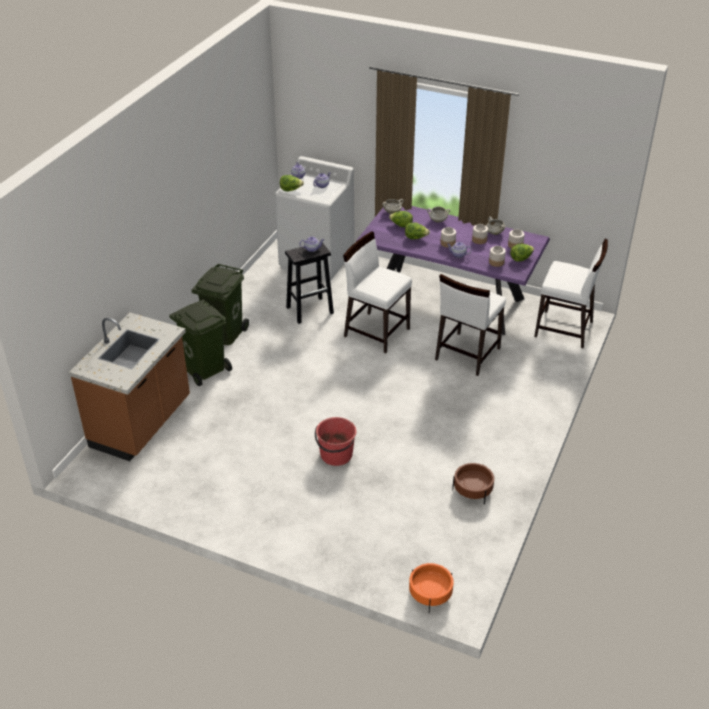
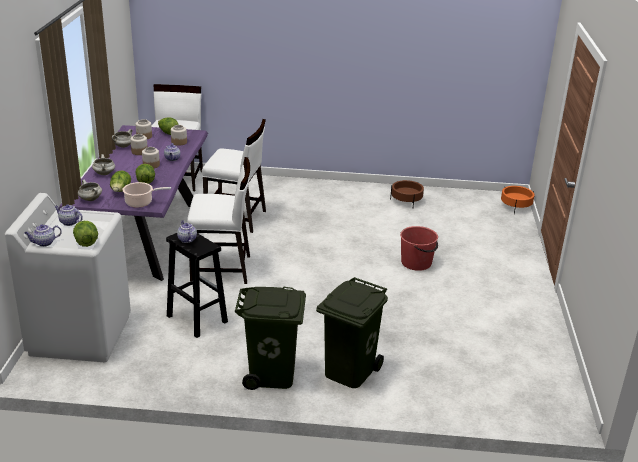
camera: 110 degrees left, 10 degrees down
(142, 424) = (470, 393): brown counter -> none
(376, 332) = (221, 269): white chair -> white chair turned 105 degrees counterclockwise
(377, 232) = (141, 202): none -> cooking pot

